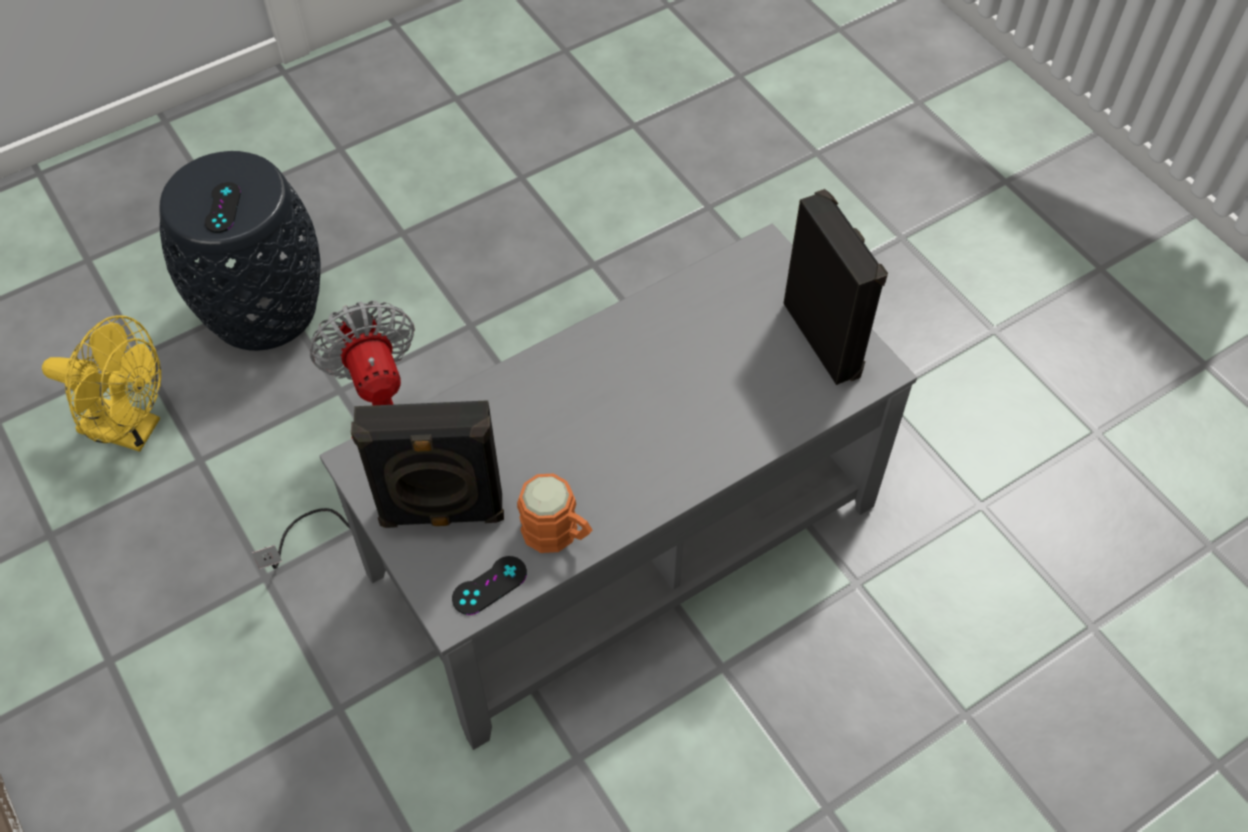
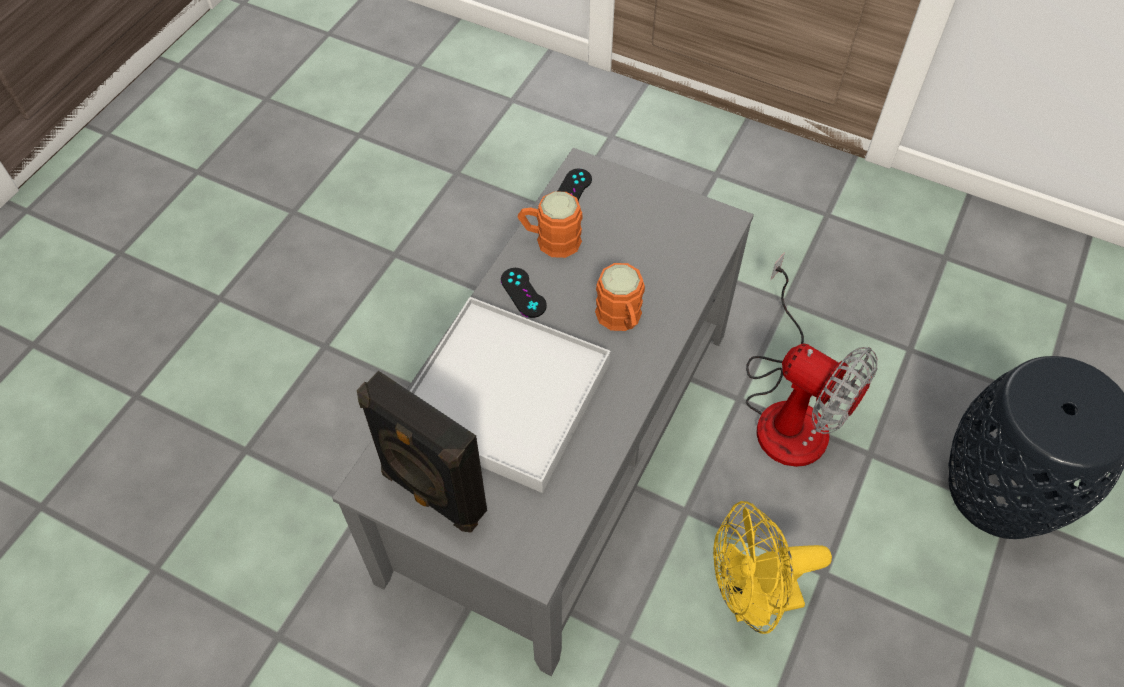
camera: 150 degrees right, 0 degrees up
(132, 429) = (979, 345): yellow fan -> yellow fan (751, 599)
(223, 208) = (1053, 395): black game controller -> black game controller (523, 293)
(442, 514) = (637, 216): black speaker -> none
(549, 408) = (621, 319): none -> orange mug
(712, 389) = (504, 397): none -> white tray

